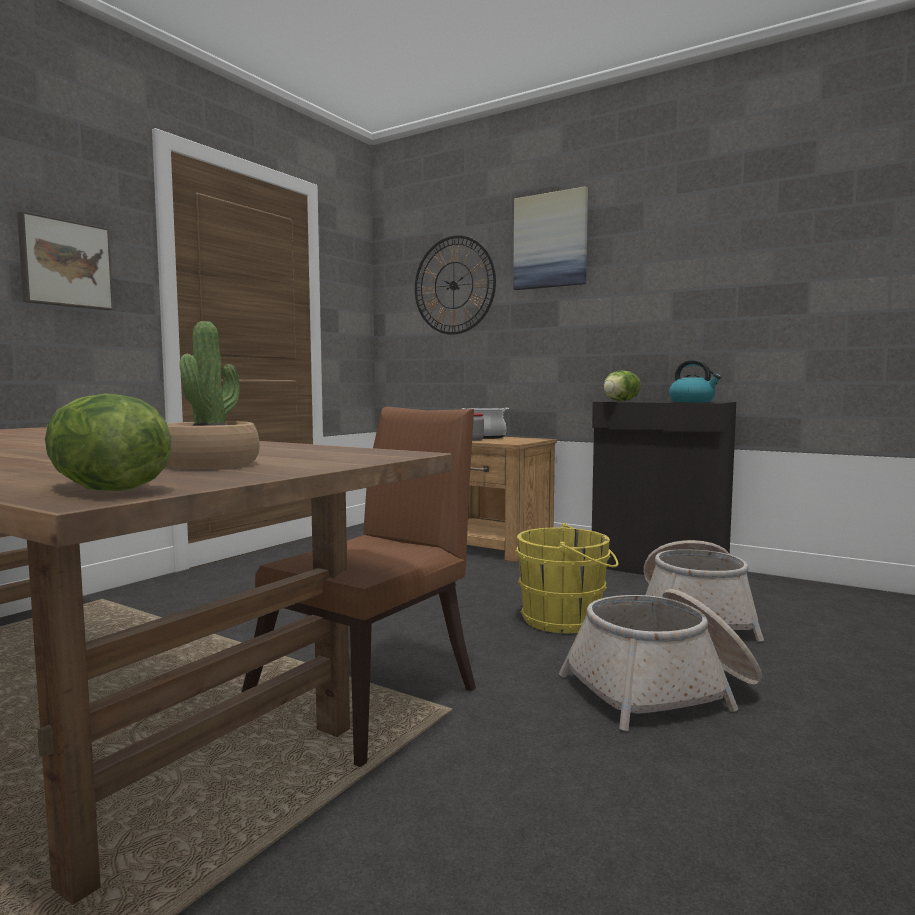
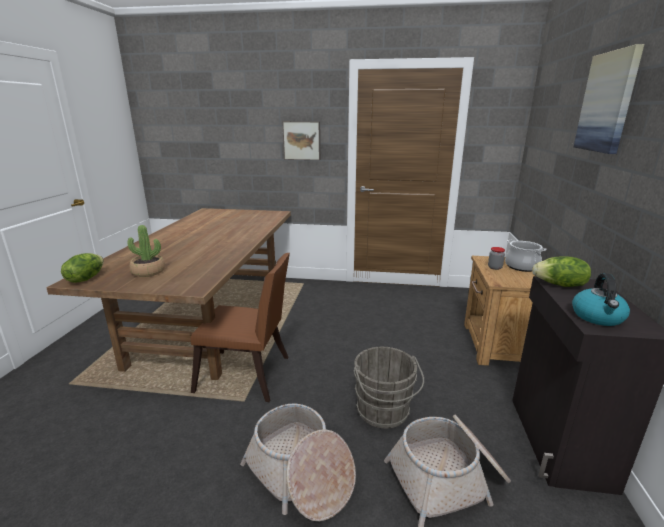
camera: 65 degrees right, 15 degrees up
(454, 285) = (554, 133): wall clock -> none
(567, 620) = (384, 412): yellow bucket -> grey bucket

